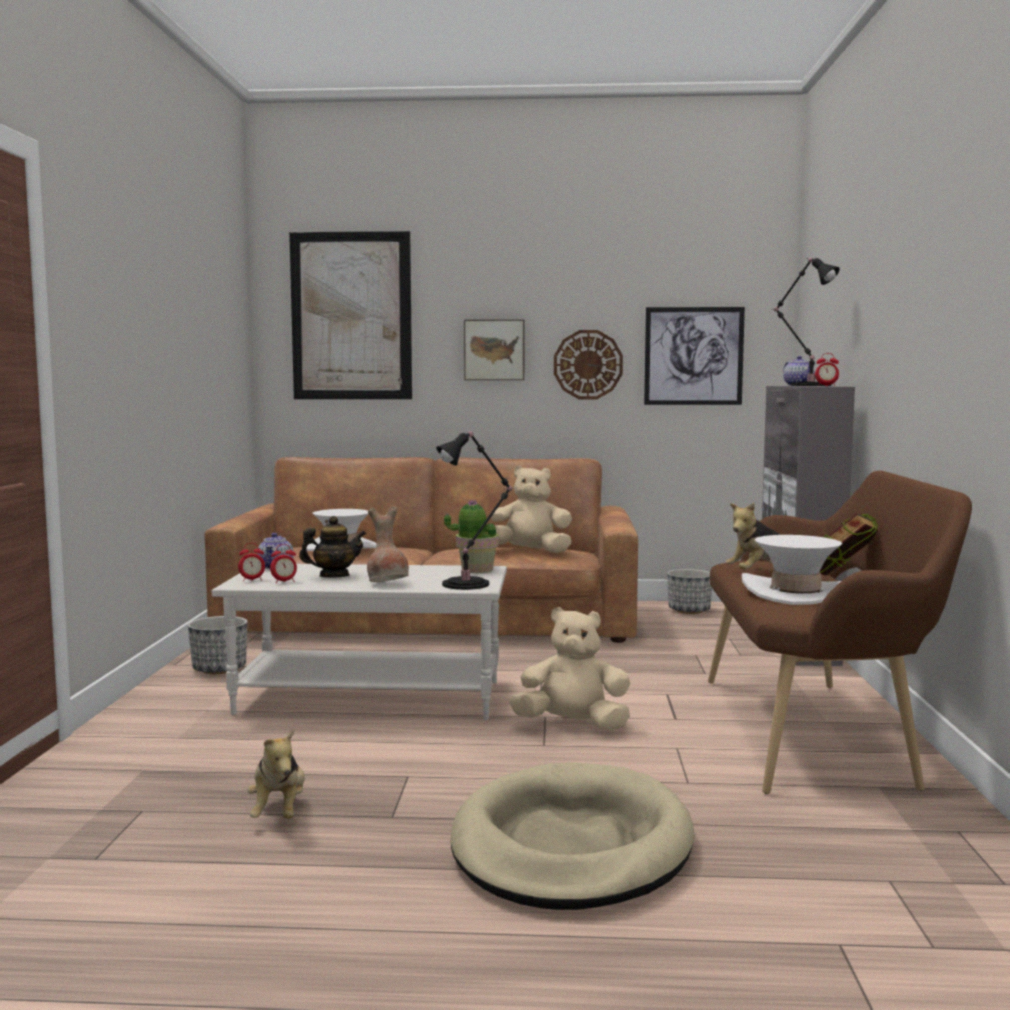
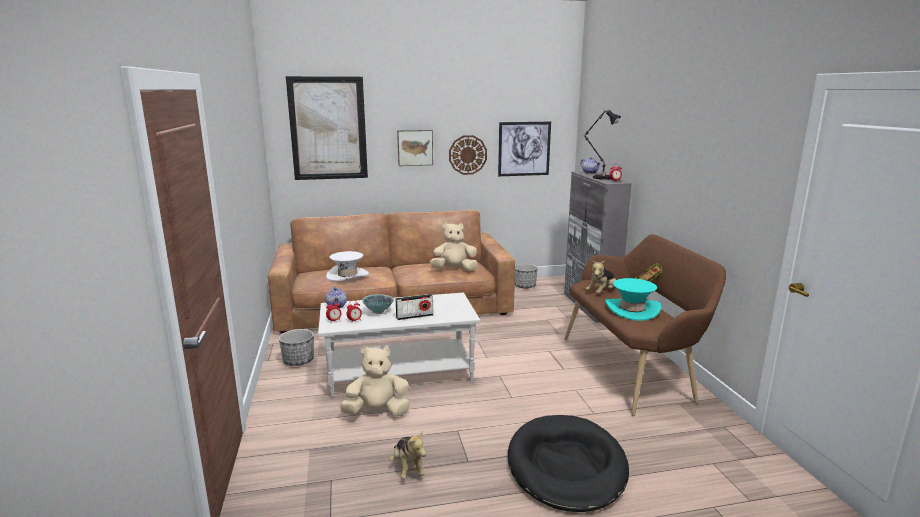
camera: 15 degrees left, 10 degrees up
(334, 576) = (378, 312): teapot -> bowl
(388, 583) = (414, 316): brown vase -> radio
(469, 584) = (459, 312): black table lamp -> none
(476, 570) = (451, 298): potted plant -> none
(571, 846) = (566, 466): beige dog bed -> black dog bed
(572, 725) = (517, 380): beige plush toy -> beige plush toy (377, 412)
(795, 593) = (632, 310): white hat -> turquoise hat

